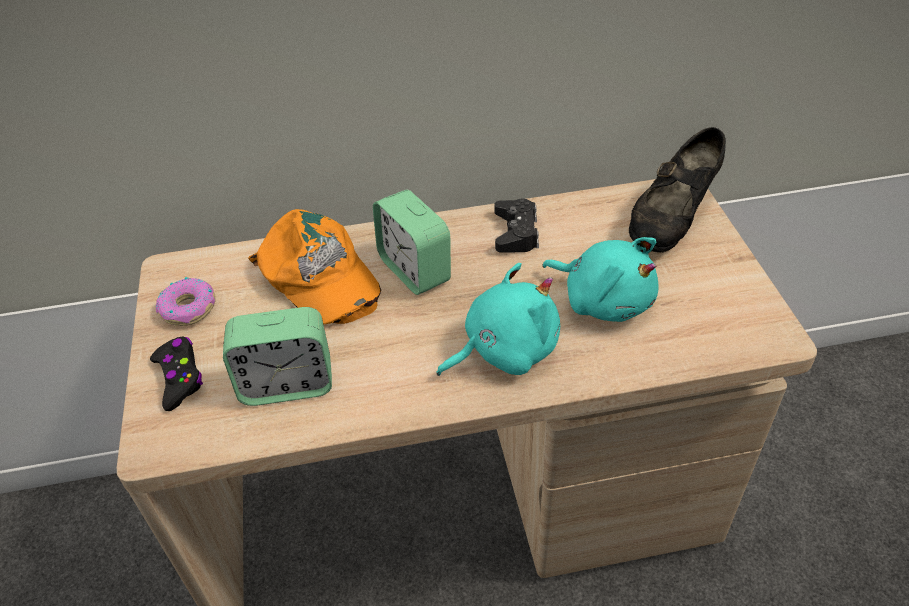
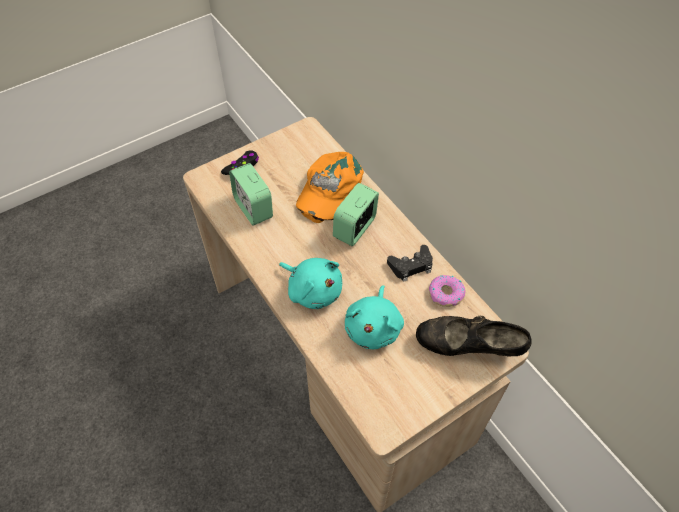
camera: 65 degrees right, 10 degrees up
(189, 308) = (285, 149): donut -> donut (446, 294)

